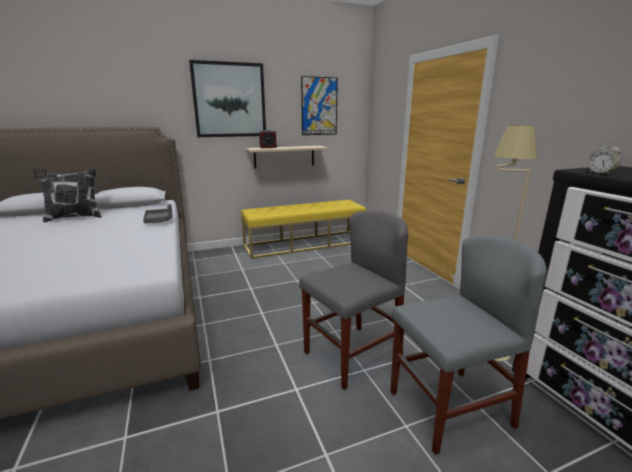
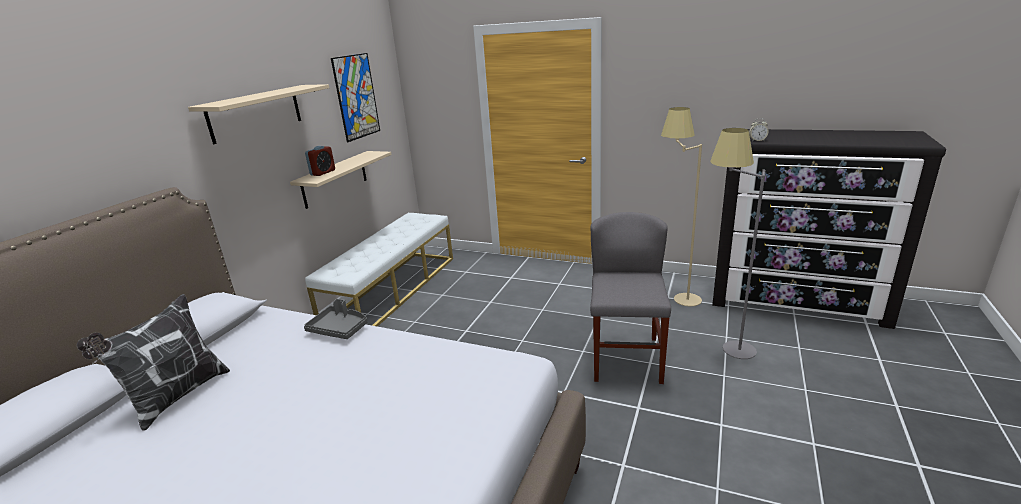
camera: 45 degrees left, 5 degrees up
(229, 100) = (255, 113): picture -> beige shelf
(304, 244) = (392, 290): yellow bench -> white bench
(449, 408) = (724, 349): grey chair -> grey floor lamp

